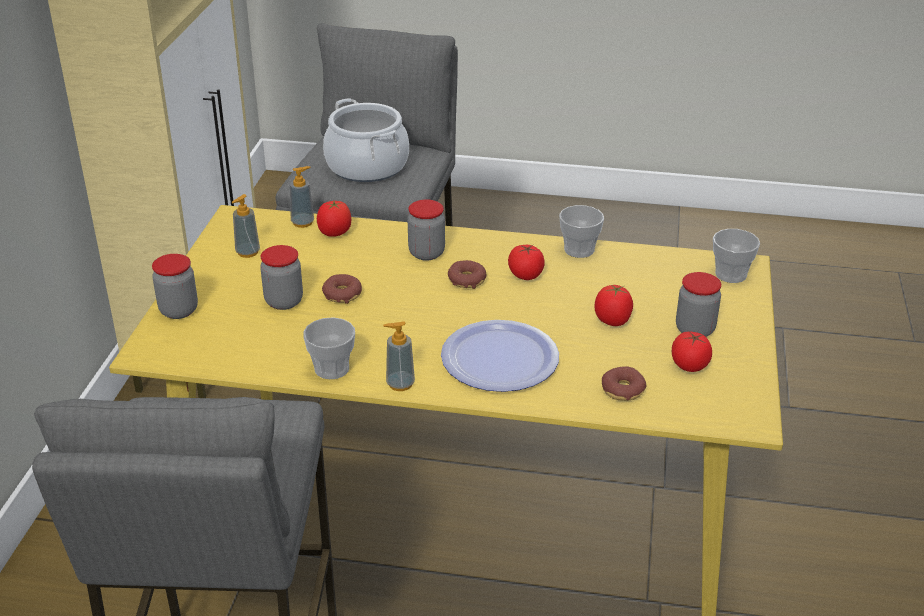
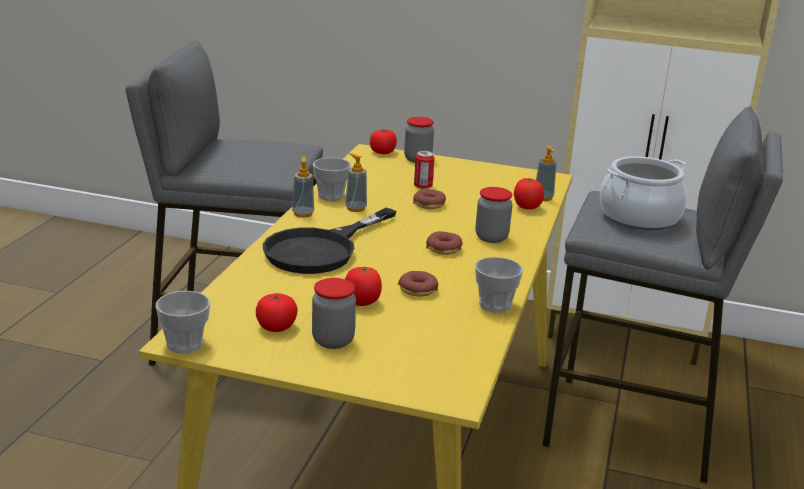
camera: 95 degrees right, 10 degrees down
(247, 252) = (495, 179): soap dispenser -> soap dispenser (355, 208)
(284, 301) = (423, 186): jar -> can
(500, 358) = (321, 249): plate -> black frying pan
(525, 275) = (449, 274): tomato -> tomato (382, 152)
(623, 390) = (254, 291): donut -> donut (418, 290)
(731, 274) = (435, 383): cup -> cup (185, 344)

